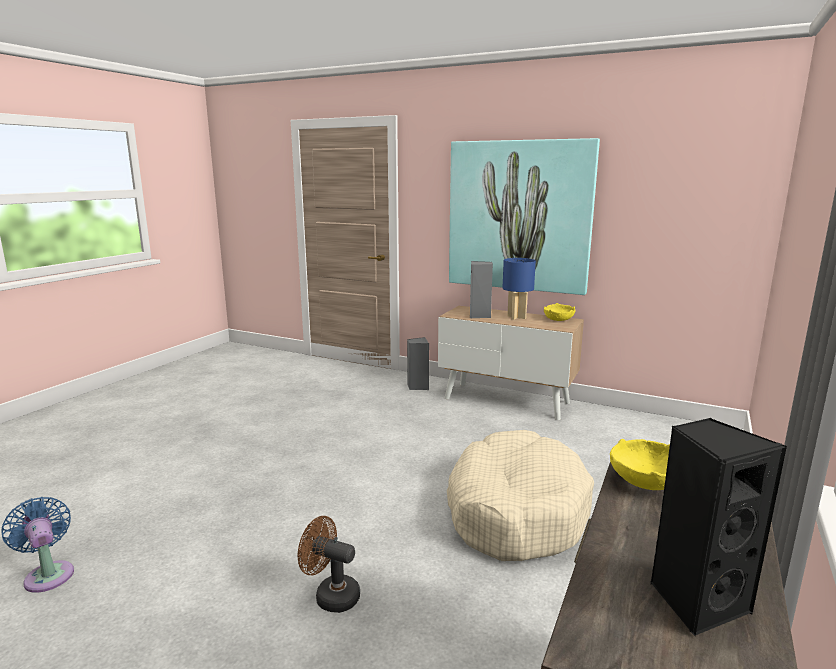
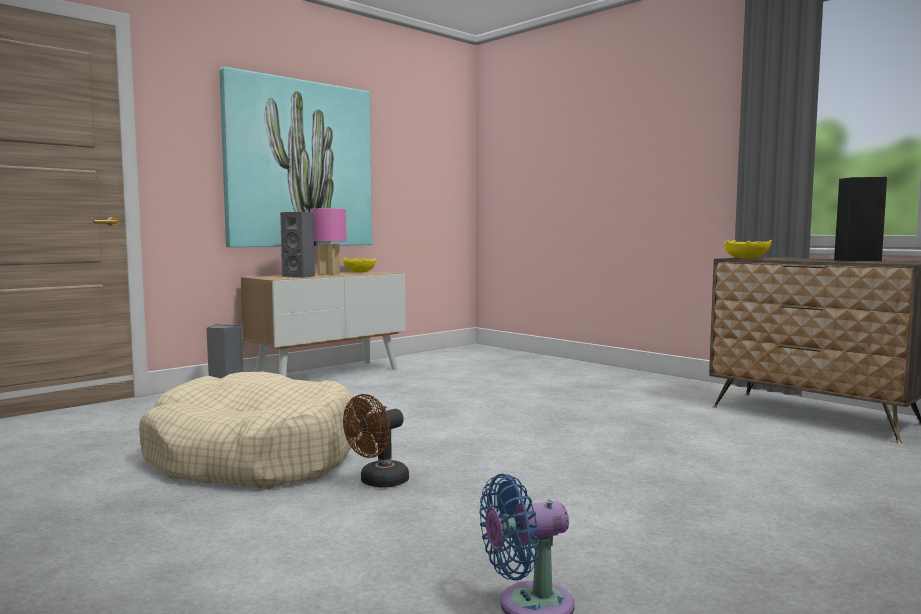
camera: 70 degrees left, 10 degrees down
(331, 595) = (634, 458): brown fan -> brown fan (378, 482)
(515, 511) = (540, 398): beige dog bed -> beige dog bed (252, 457)
(516, 317) = (328, 274): blue table lamp -> pink table lamp

